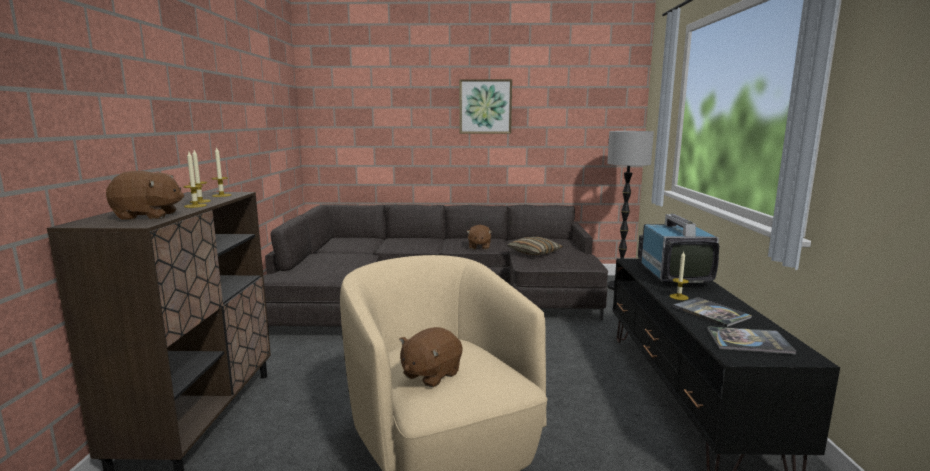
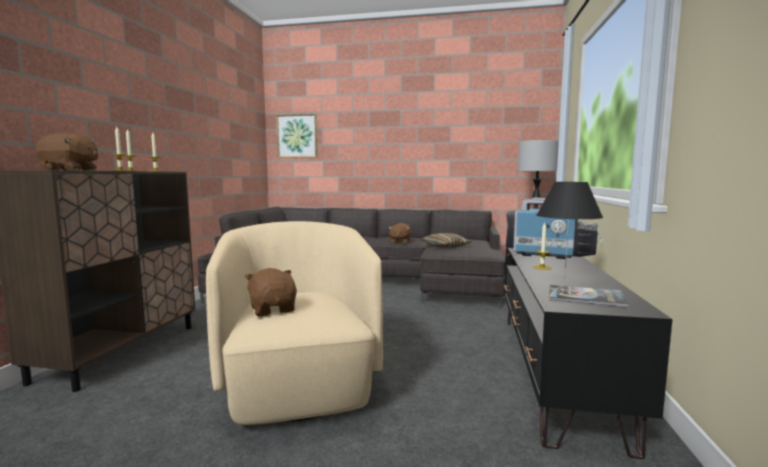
camera: 10 degrees right, 5 degrees down
(430, 374) = (273, 309): brown plush toy -> brown plush toy turned 105 degrees clockwise
(485, 106) = (413, 126): picture -> picture (297, 136)
(672, 274) = (550, 254): television -> television turned 105 degrees clockwise
(711, 313) = (564, 278): book -> black table lamp

